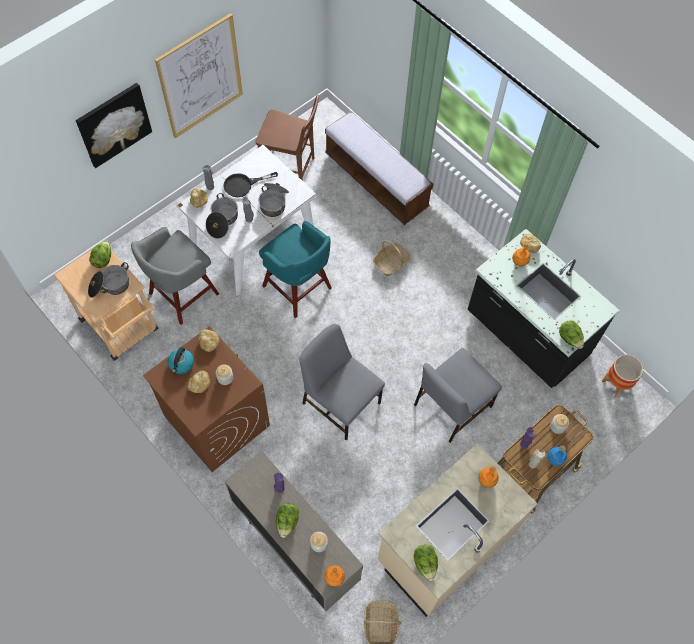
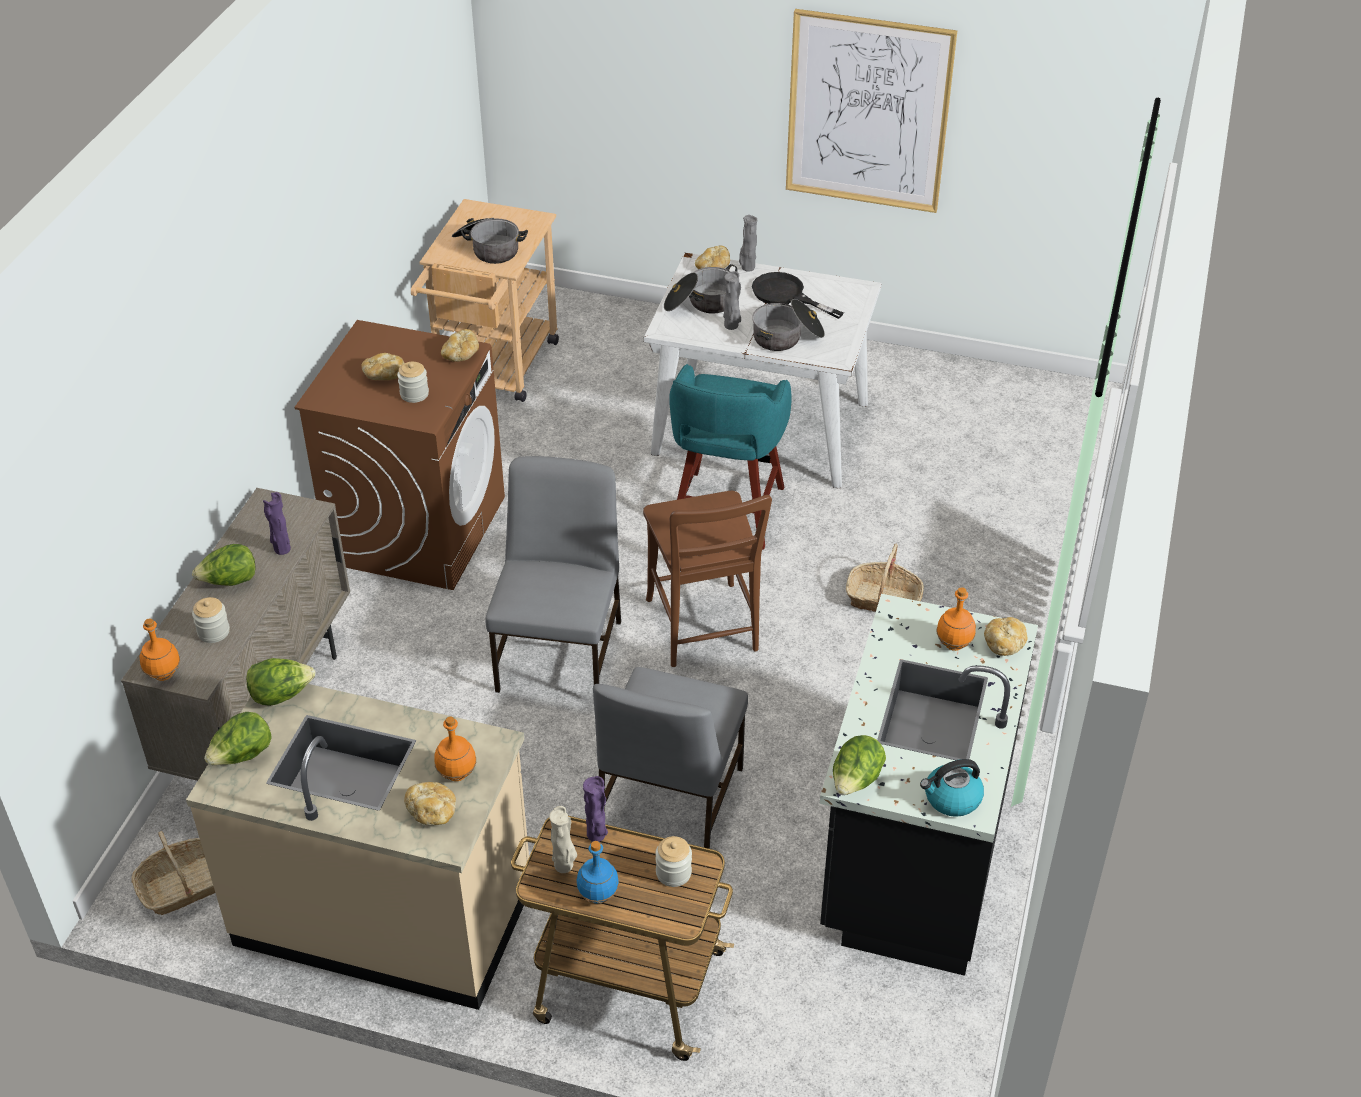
camera: 60 degrees right, 20 degrees down
(103, 259) = (525, 225): lettuce -> lettuce (281, 695)
(114, 124) = (693, 72): picture -> none
(181, 364) = (403, 345): kettle -> kettle (951, 799)
(182, 295) = (600, 399): grey stool -> none
(290, 168) = (938, 406): brown chair -> brown chair (703, 630)
(376, 181) = (1024, 510): bench -> none
(451, 406) = (669, 803): grey chair -> grey chair turned 90 degrees counterclockwise
(502, 500) = (432, 812): none -> bread
(616, 384) = (935, 1051): planter -> none

